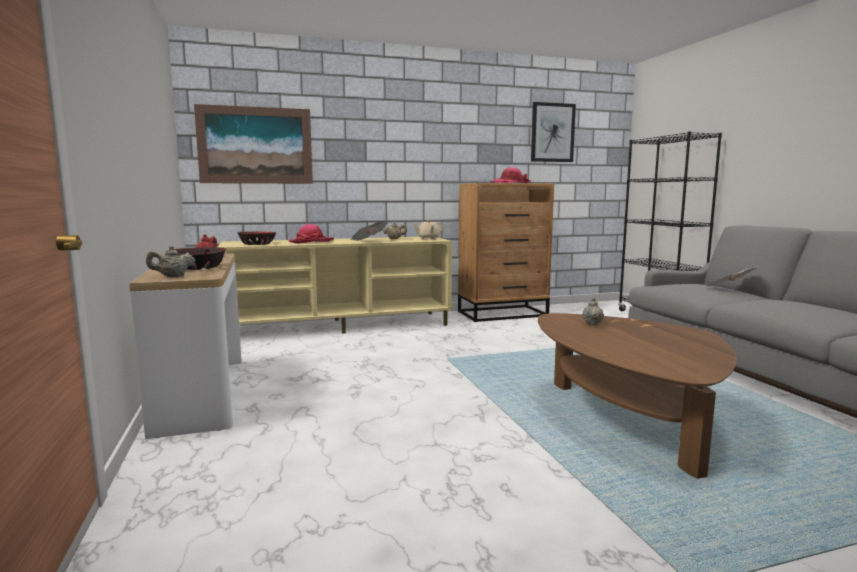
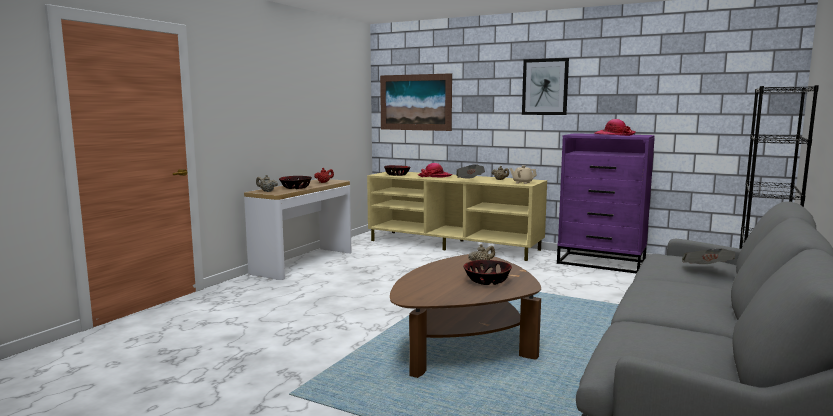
camera: 45 degrees right, 0 degrees up
(503, 314) = (602, 263): brown dresser -> purple dresser
(552, 132) = (686, 80): picture -> picture (545, 87)
(656, 335) = (487, 281): none -> bowl

